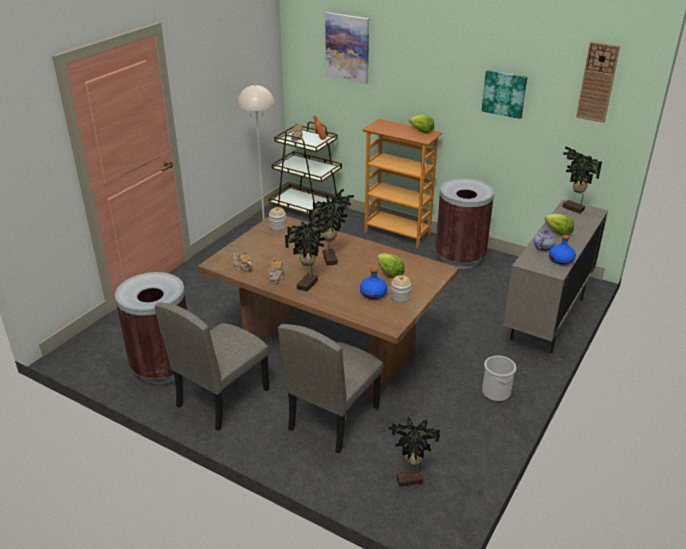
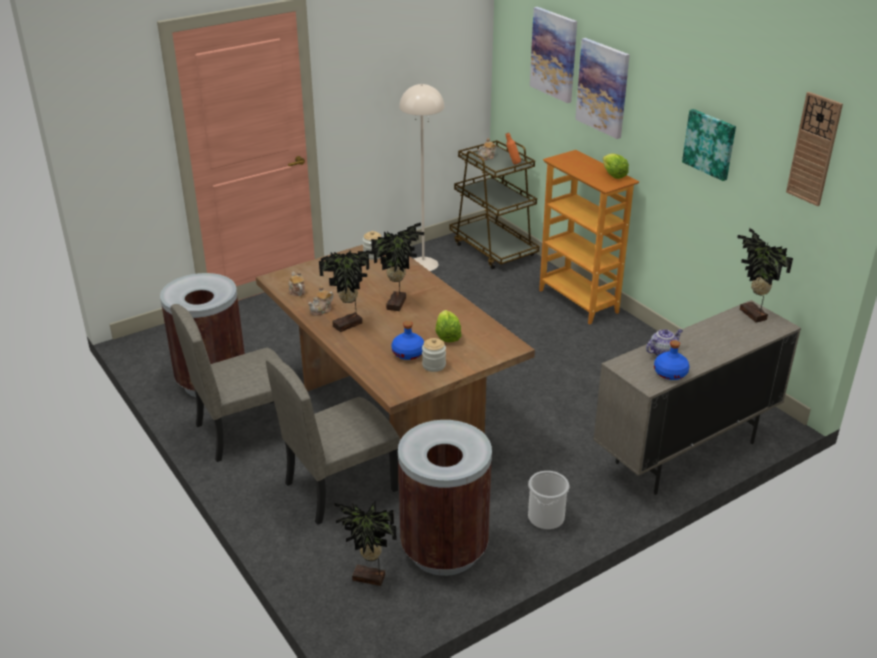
camera: 25 degrees right, 0 degrees up
(399, 66) = (603, 87): none -> picture
(460, 257) = (633, 349): brown trash can -> brown trash can (444, 549)
(558, 232) = (701, 339): lettuce -> none

